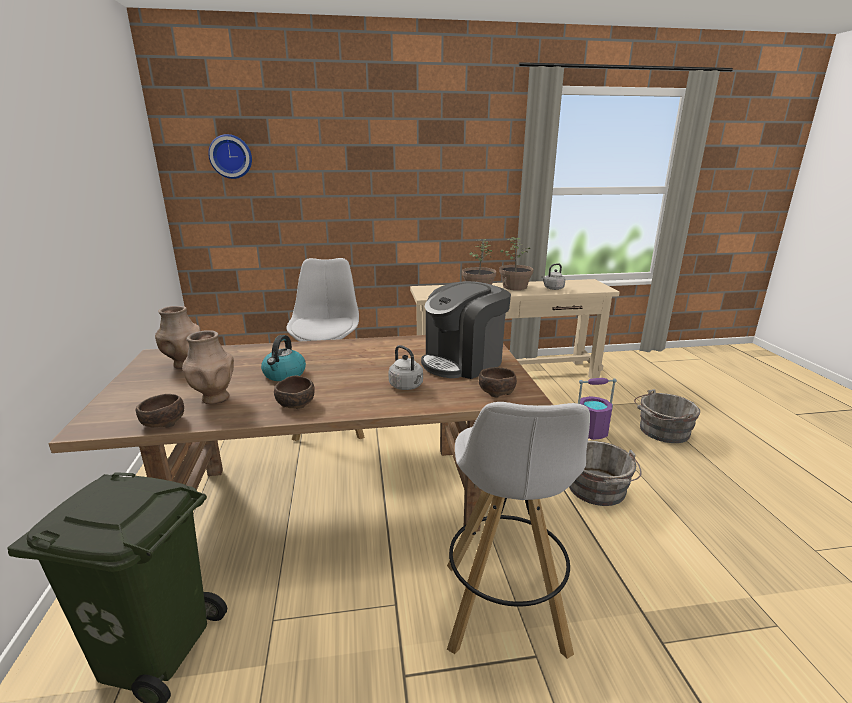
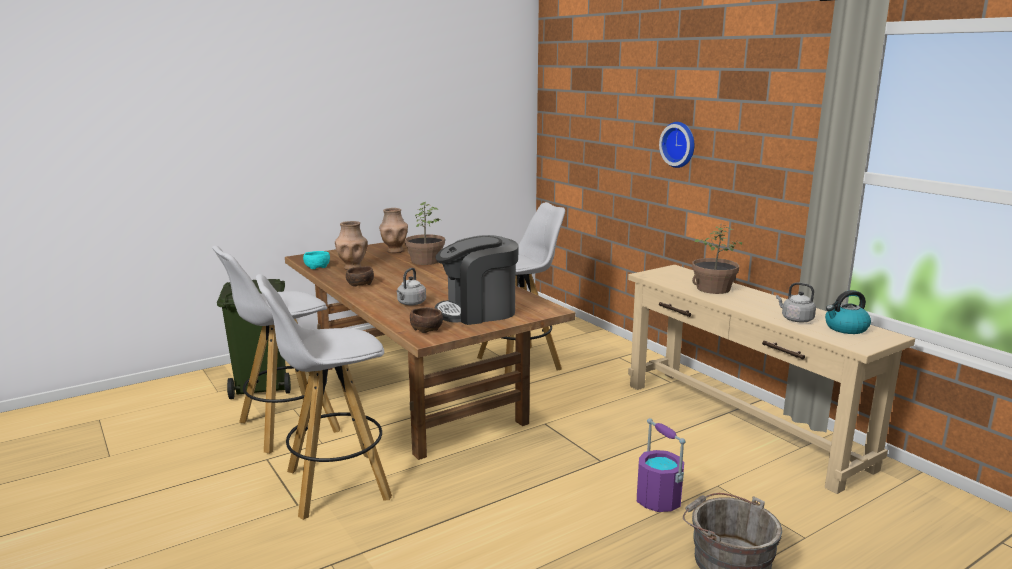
camera: 65 degrees right, 5 degrees down
(162, 422) = (317, 266): brown bowl -> turquoise bowl
(231, 156) = (575, 102): wall clock -> wall clock (680, 144)
(284, 374) = (400, 273): kettle -> kettle (845, 328)
(325, 636) = (287, 427): none -> white stool
(463, 362) = (478, 311): coffee machine -> coffee machine turned 45 degrees counterclockwise
(515, 287) = (761, 302): potted plant -> potted plant (425, 261)
(598, 490) = (530, 515): grey bucket -> none

